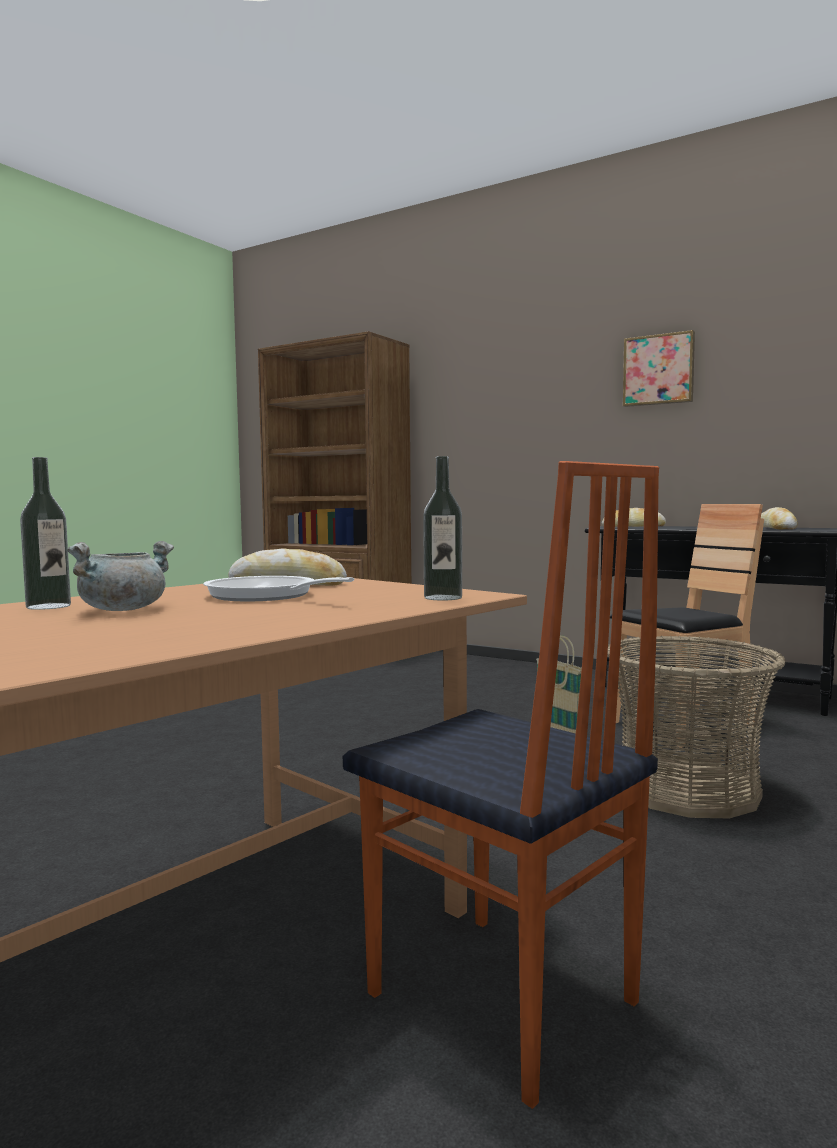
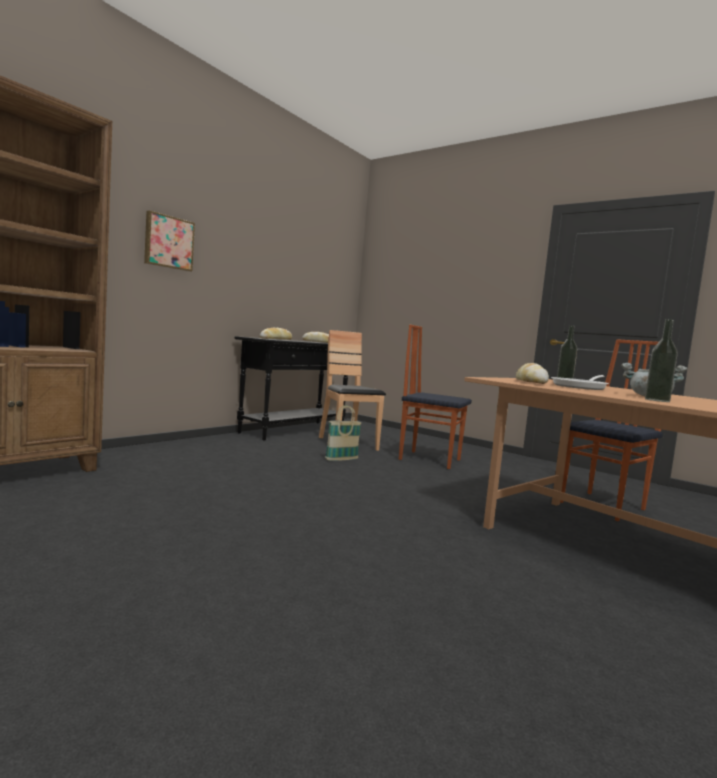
camera: 85 degrees left, 0 degrees up
(659, 370) = (262, 241): picture -> picture (168, 242)
(687, 789) = (429, 459): basket -> chair

